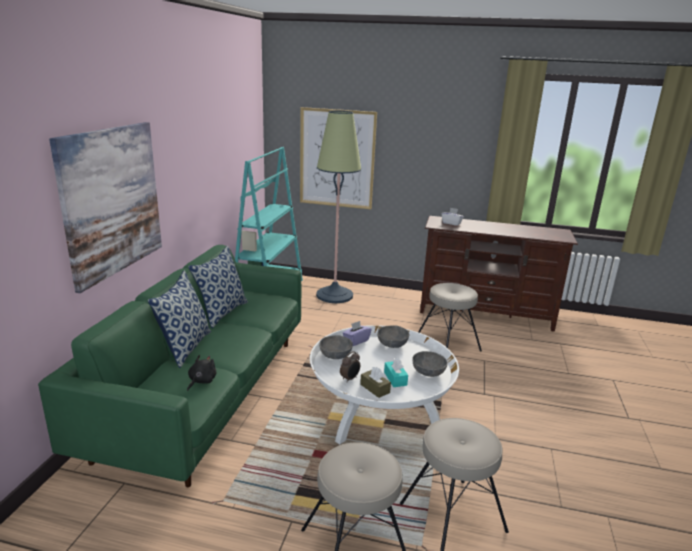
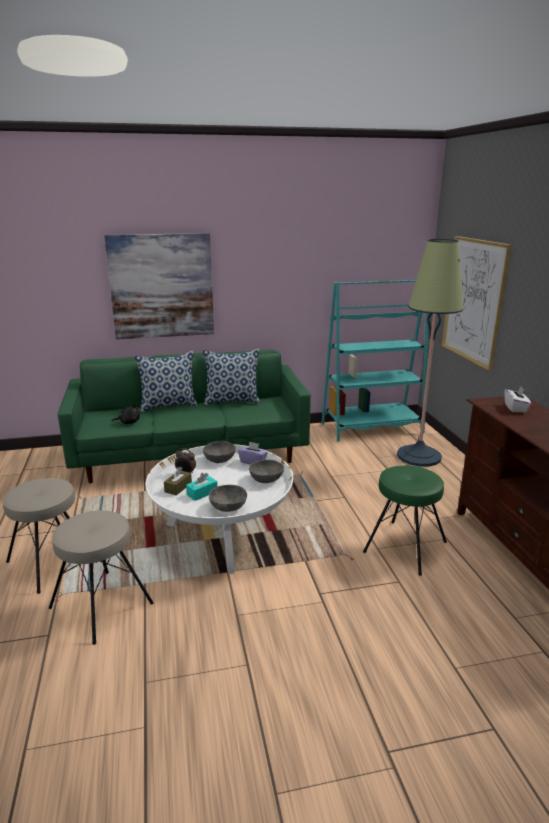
camera: 65 degrees right, 0 degrees up
(447, 344) = (404, 546): beige stool -> green stool

